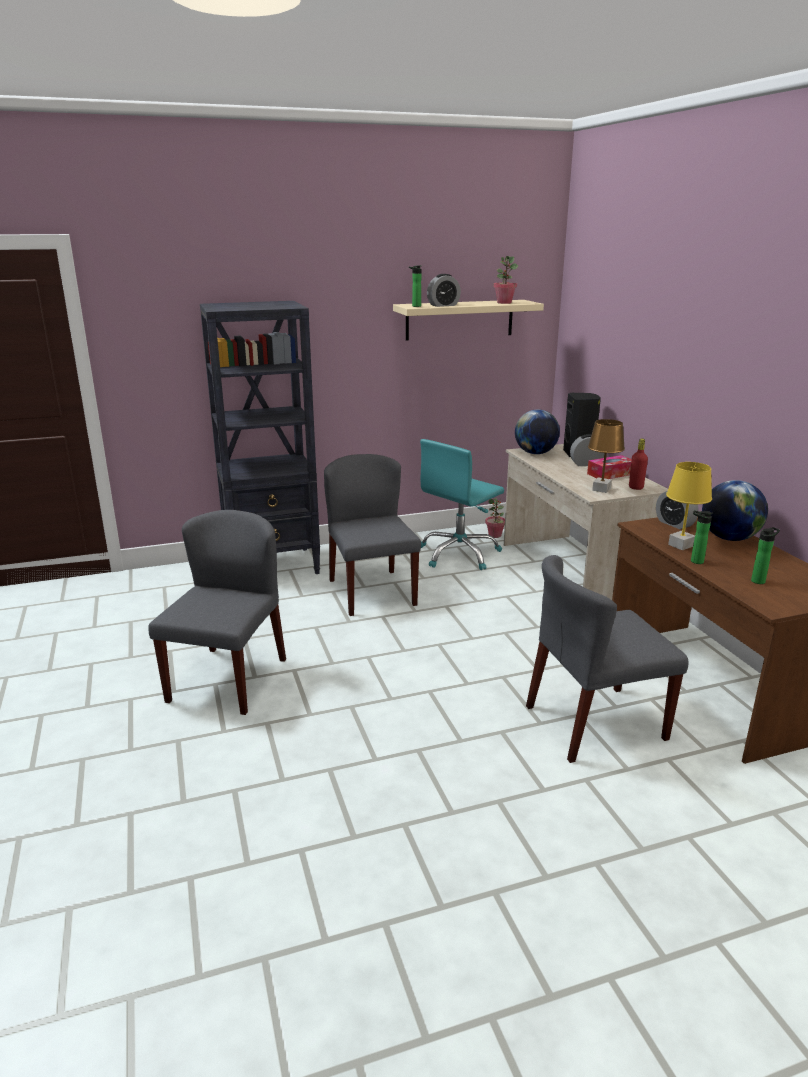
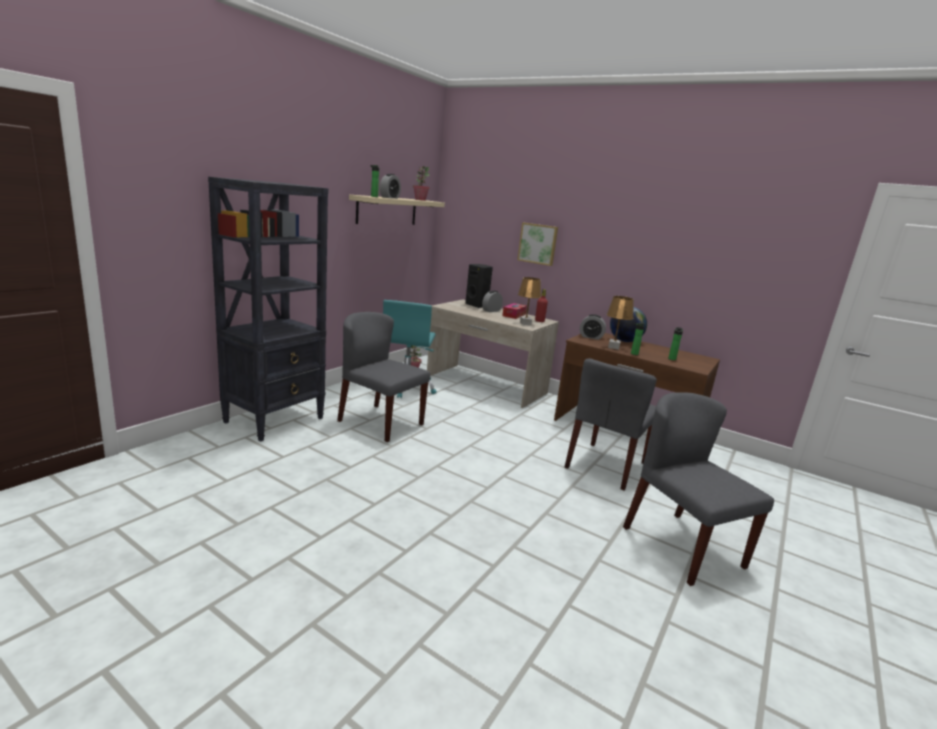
camera: 40 degrees left, 5 degrees down
(228, 679) = (355, 512): grey chair -> grey chair (681, 546)
(535, 453) = (452, 306): globe -> none
(656, 366) = (538, 244): none -> picture
(681, 545) = (614, 347): yellow table lamp -> brown table lamp

